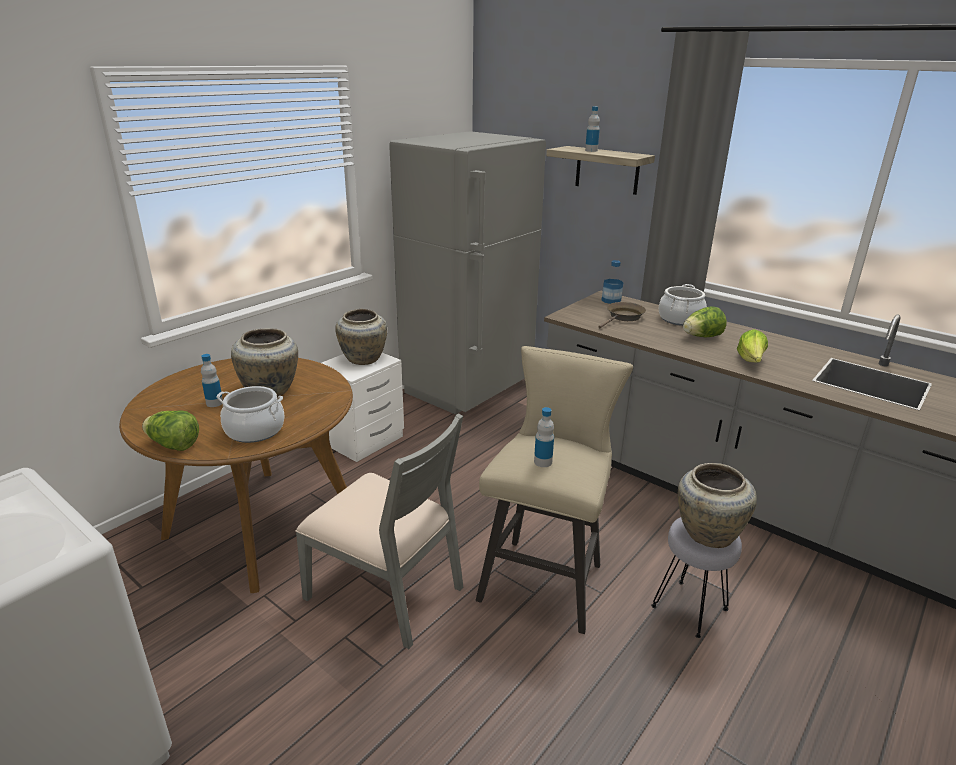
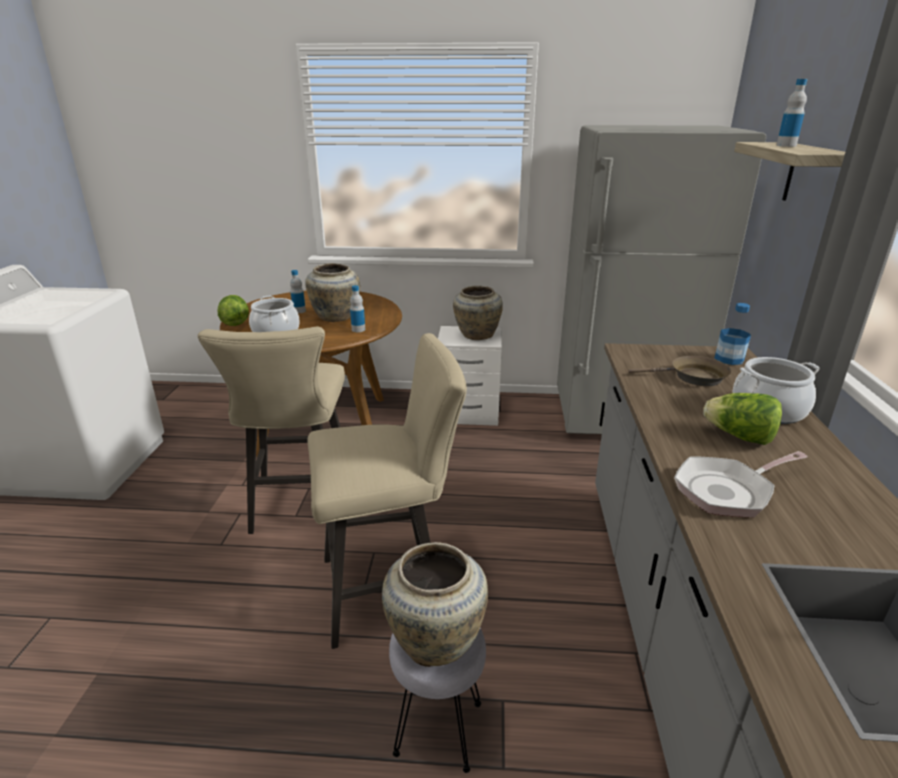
camera: 55 degrees right, 0 degrees up
(387, 591) = (300, 509): grey chair -> beige stool
(543, 462) = (344, 445): bottle -> bottle (358, 329)
(750, 361) = (728, 491): lettuce -> frying pan

